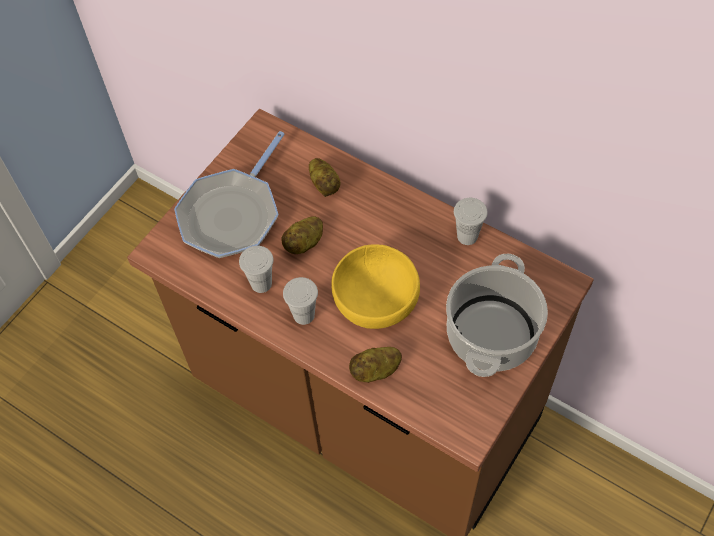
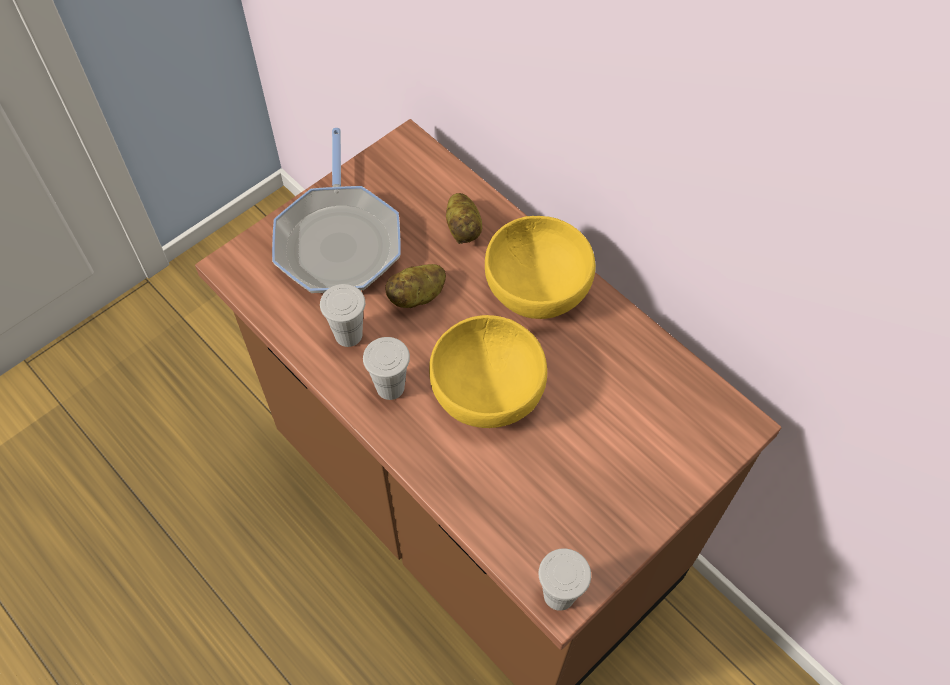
camera: 10 degrees right, 0 degrees up
(232, 214) = (338, 240): frying pan -> frying pan turned 45 degrees counterclockwise
(376, 371) = (462, 482): potato -> none
(391, 217) = (536, 288): none -> yellow bowl
(467, 236) = (628, 334): white cup -> white cup (559, 595)
(491, 333) = (626, 468): cooking pot -> none

